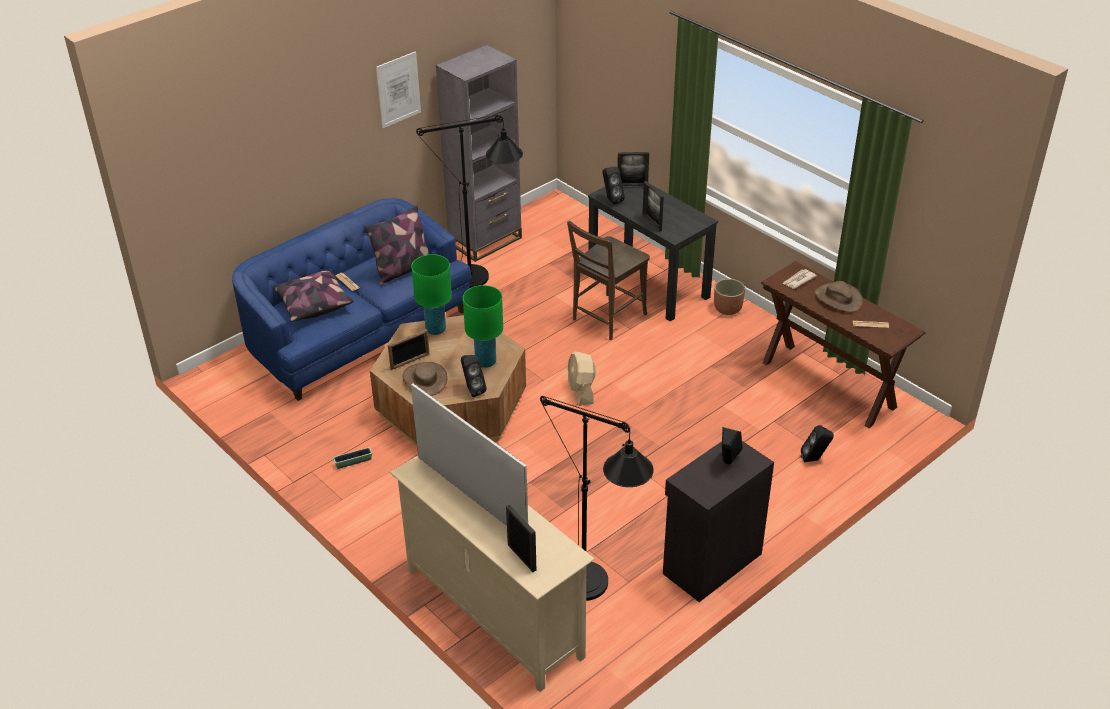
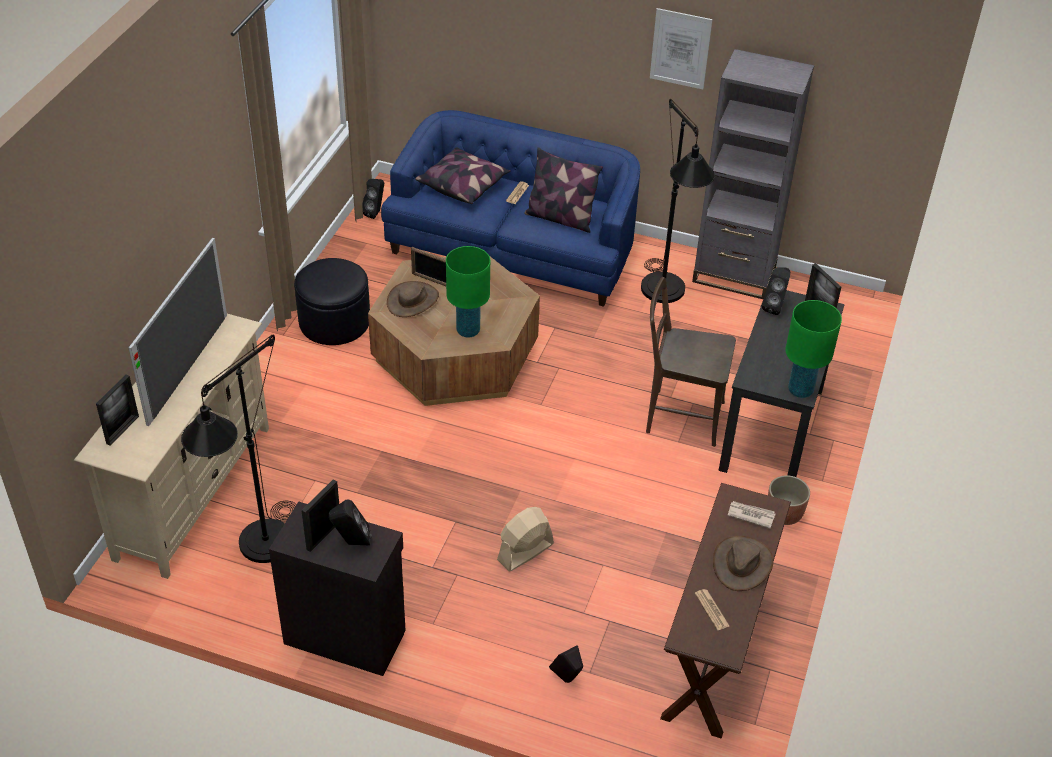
camera: 60 degrees right, 5 degrees up
(353, 462) = (334, 321): planter -> black ottoman
(435, 329) = (493, 278): green table lamp -> green table lamp (800, 390)
(472, 390) = (419, 337): black speaker -> black speaker (375, 213)
(581, 391) = (544, 439): beige fan -> beige fan (525, 552)
(652, 223) = (758, 353): picture frame -> picture frame (323, 535)

